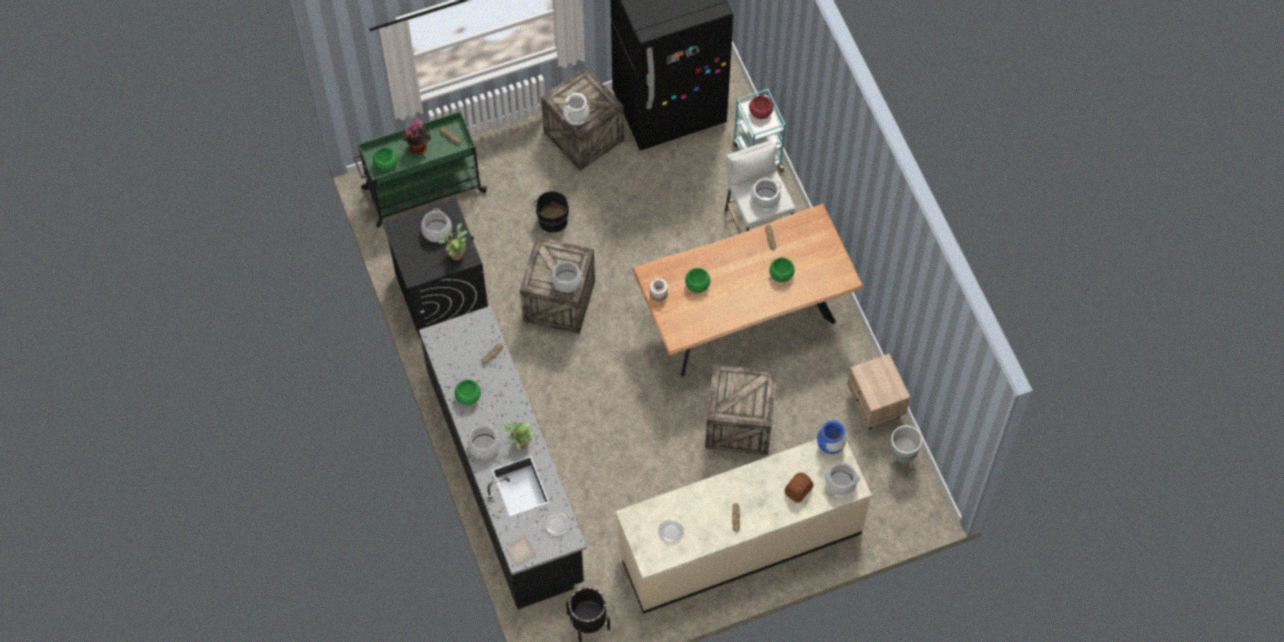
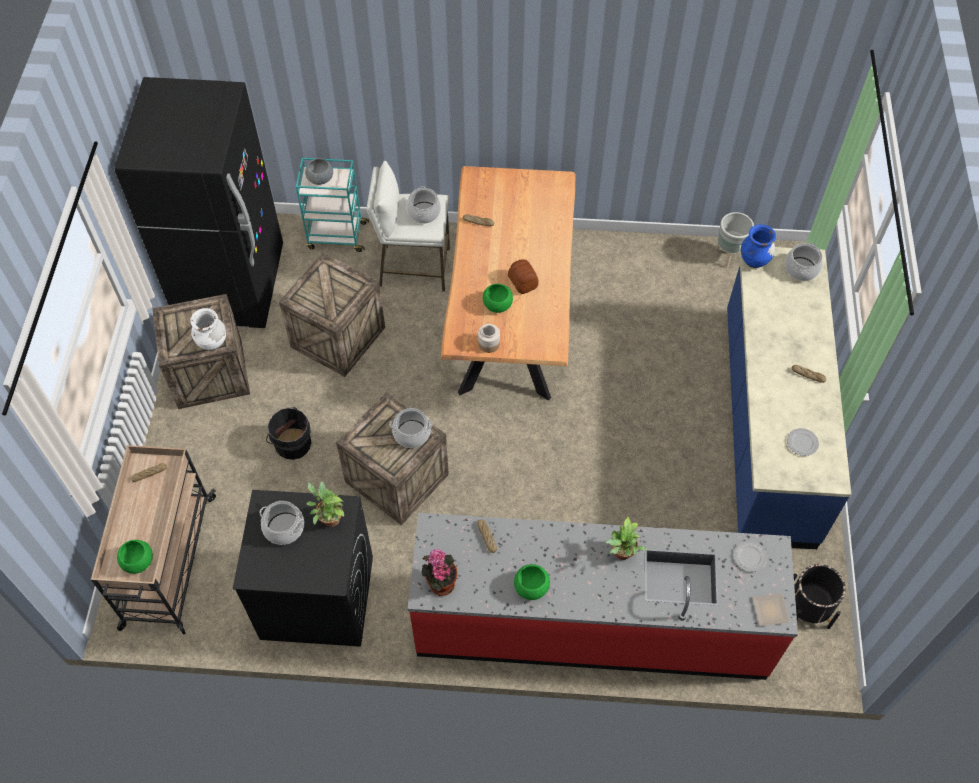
camera: 65 degrees left, 5 degrees down
(418, 146) = (138, 514): potted plant -> potted plant (440, 583)
(422, 190) = (168, 563): green cart -> beige cart
(484, 445) = (608, 596): cooking pot -> none
(506, 477) = (591, 623): black counter -> red counter
(739, 542) = (765, 425): beige counter -> blue counter
(740, 423) = (629, 370): crate -> crate (337, 336)
(760, 112) = (320, 179): red bowl -> grey bowl
(781, 274) = (525, 229): green bowl -> none
(798, 490) = (795, 307): bread -> bread (522, 282)
(875, 405) = (662, 254): beige nightstand -> none

